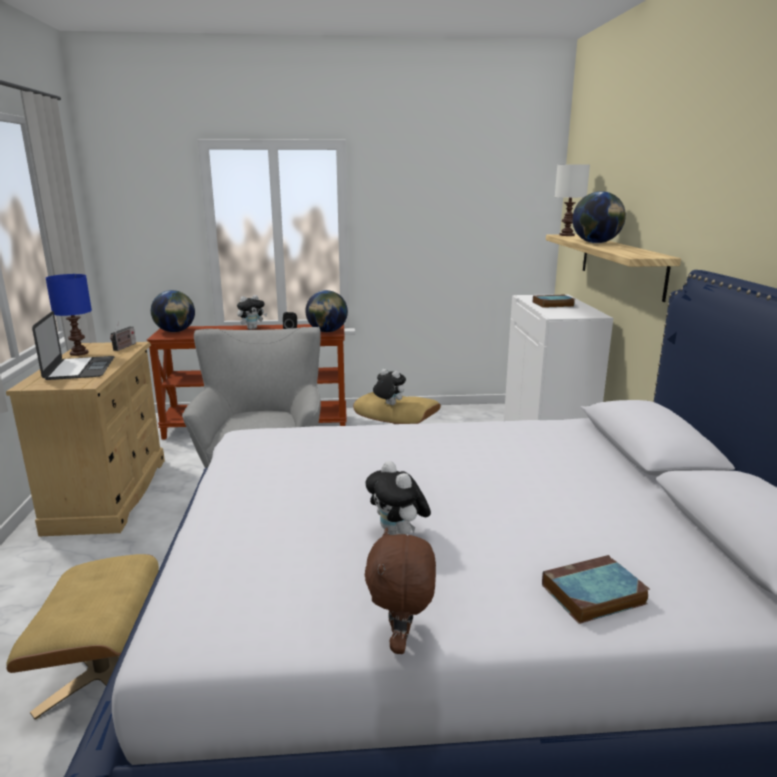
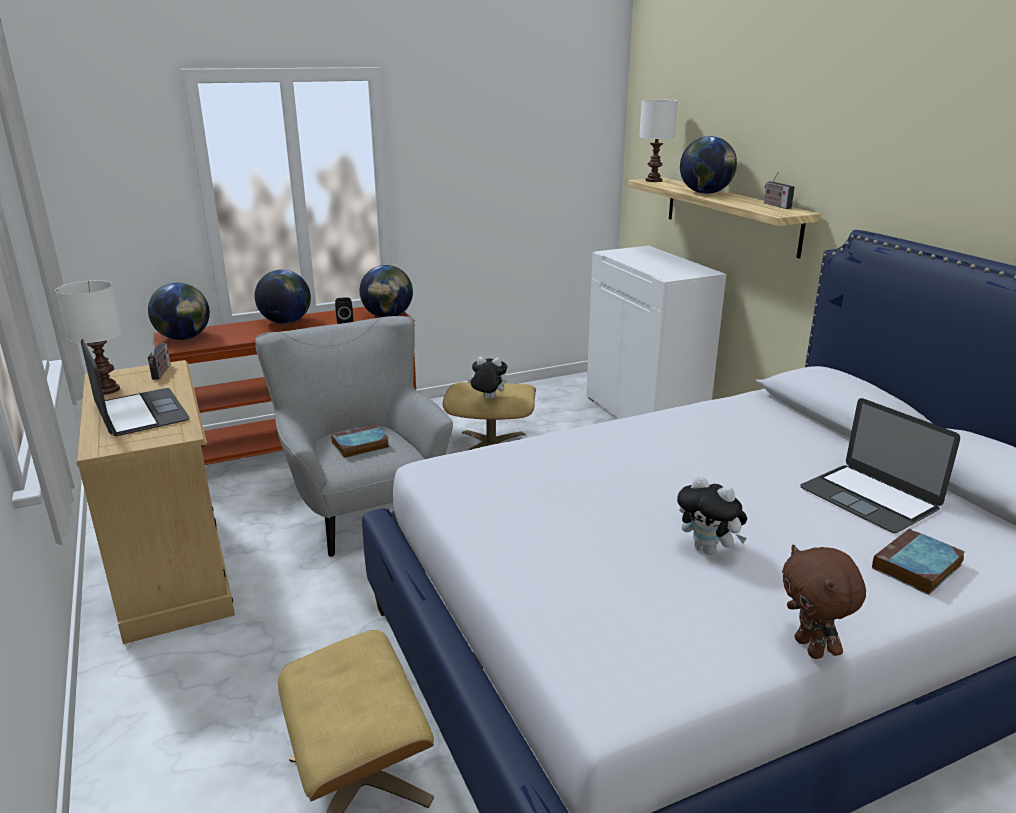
camera: 20 degrees left, 5 degrees up
(79, 353) = (108, 390): blue table lamp -> white table lamp
(252, 328) = (286, 322): plush toy -> globe
(552, 304) = (649, 261): book -> book (359, 445)
(606, 523) = (869, 498): none -> laptop
(646, 251) = (775, 205): none -> radio

